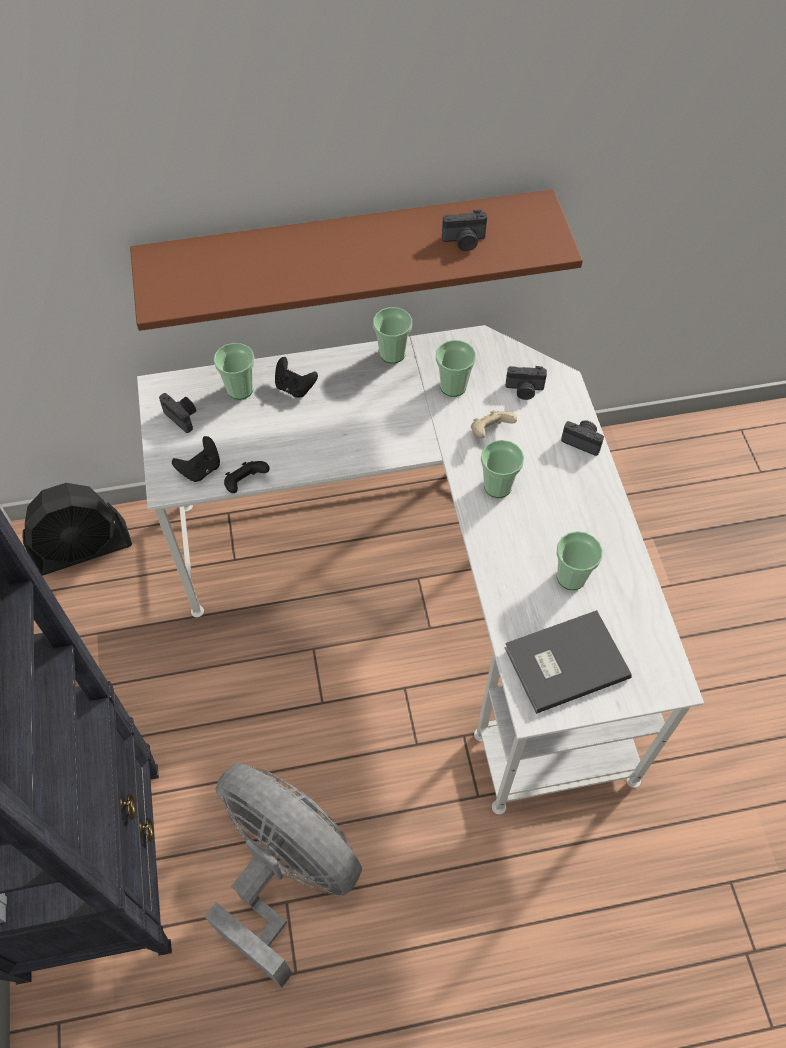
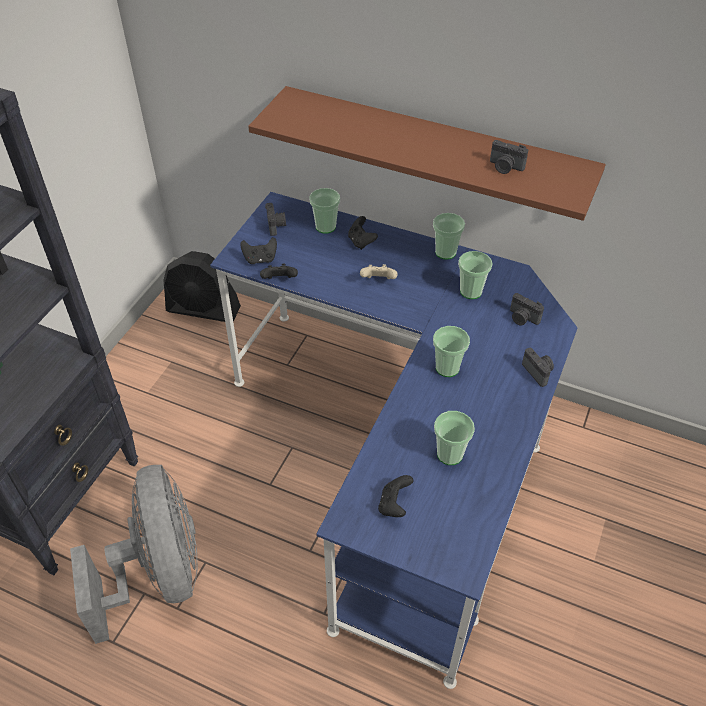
camera: 35 degrees right, 10 degrees down
(427, 587) = (401, 453): white desk -> blue desk
(490, 432) = (472, 331): beige game controller -> beige game controller (378, 281)
(563, 661) = (394, 505): grey book -> black game controller

